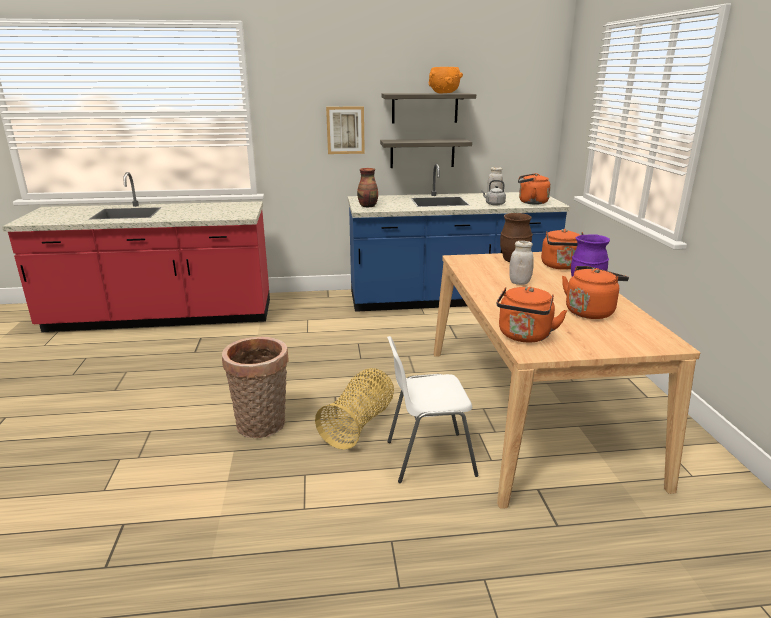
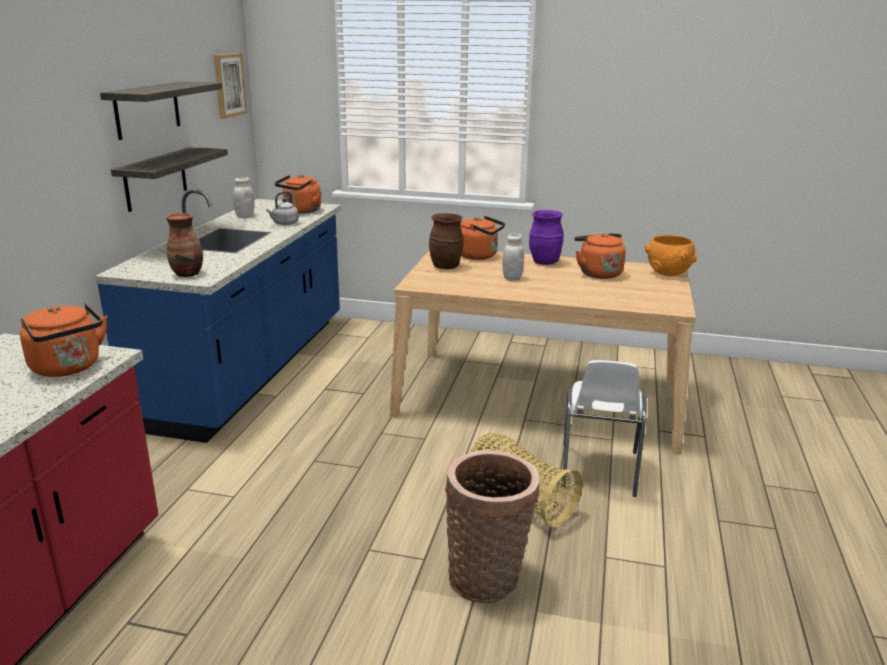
camera: 70 degrees left, 0 degrees up
(345, 130) = (67, 163): picture -> picture (229, 85)
(444, 93) = (181, 84): orange bowl -> orange bowl (668, 273)
(524, 336) = (643, 304): orange kettle -> orange kettle (68, 368)

